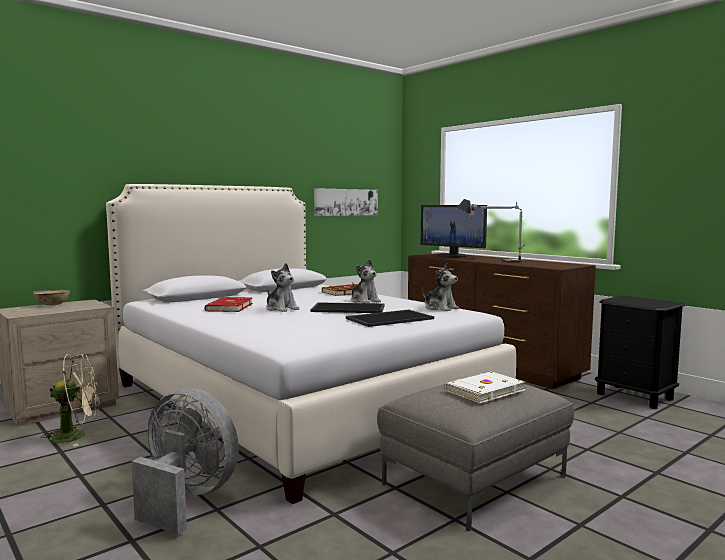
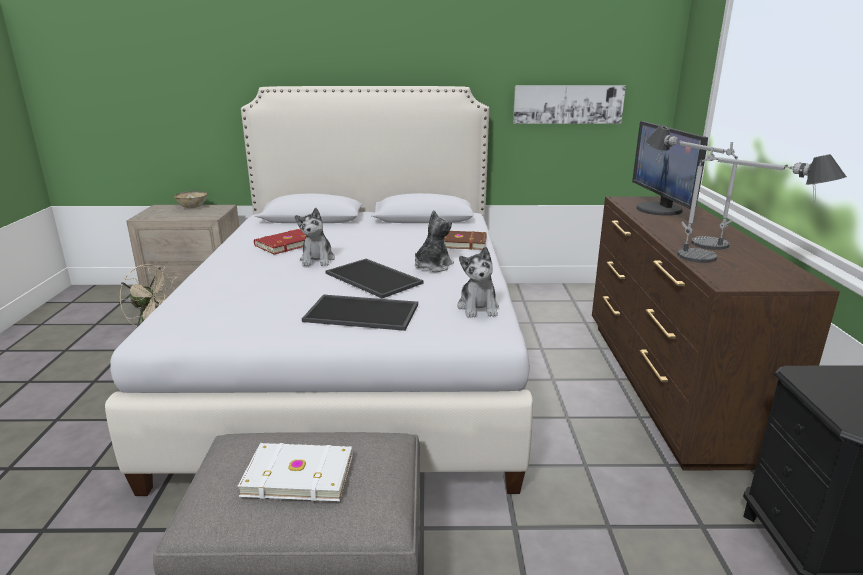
camera: 40 degrees right, 15 degrees up
(186, 499) = (97, 443): grey fan -> none
(365, 301) = (432, 266): plush toy -> plush toy turned 150 degrees counterclockwise
(544, 264) = (736, 266): none -> table lamp

